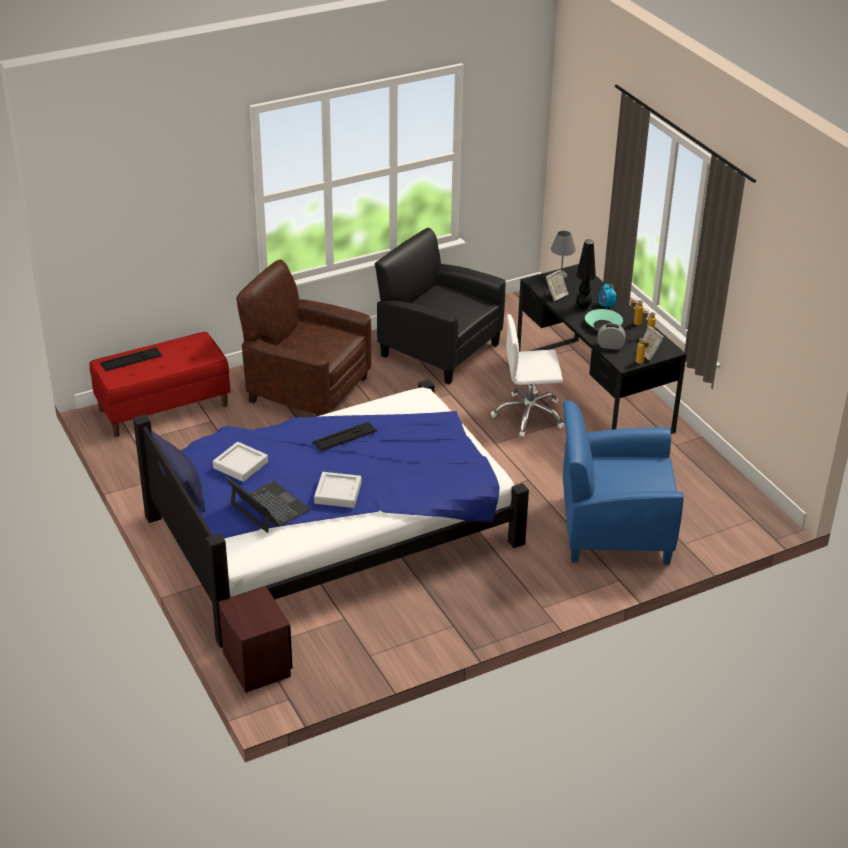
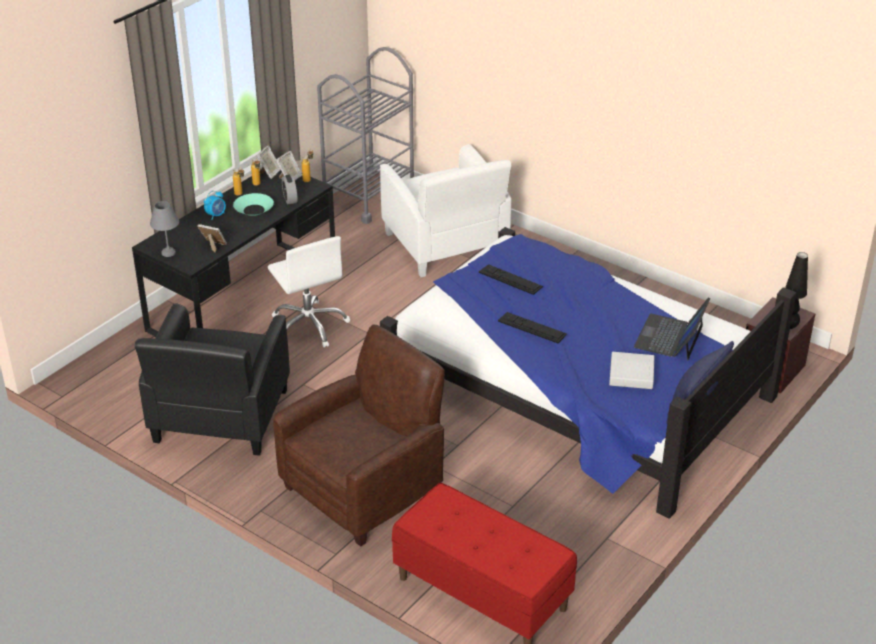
camera: 115 degrees left, 0 degrees up
(131, 359) = (500, 562): keyboard -> keyboard (510, 279)
(306, 389) = (364, 489): brown armchair -> brown armchair turned 135 degrees counterclockwise
(338, 493) = (615, 305): grey tray -> none
(583, 307) = (225, 227): black table lamp -> black table lamp (789, 326)
(613, 529) = (445, 245): blue armchair -> white armchair
(665, 346) = (270, 173): none -> picture frame
(737, 507) = (369, 197): none -> grey cart

